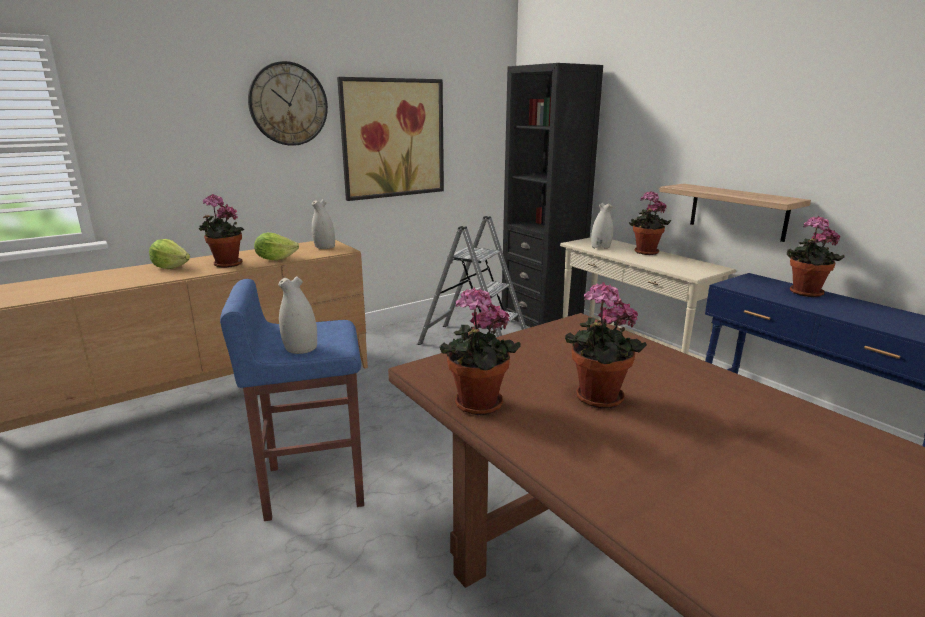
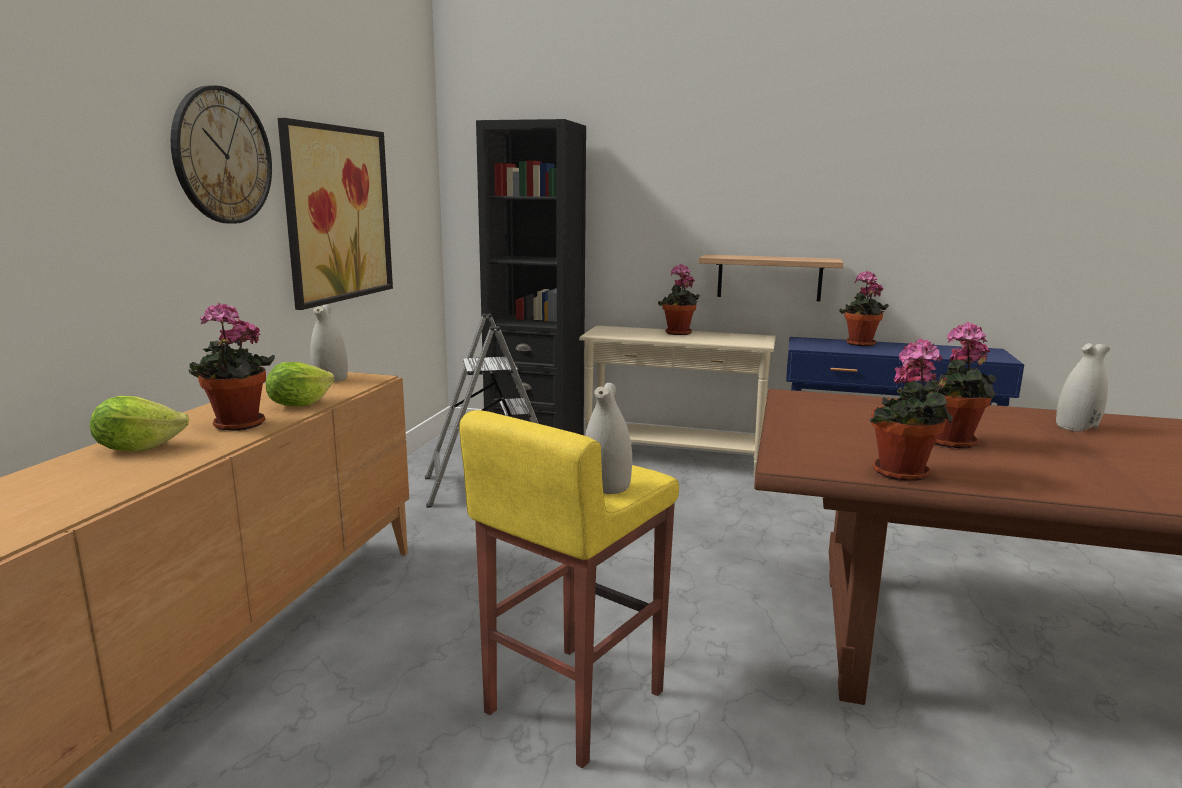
camera: 40 degrees left, 5 degrees down
(313, 485) = (571, 702): blue stool -> yellow stool
(601, 247) = (629, 335): white vase -> white vase (1077, 427)

